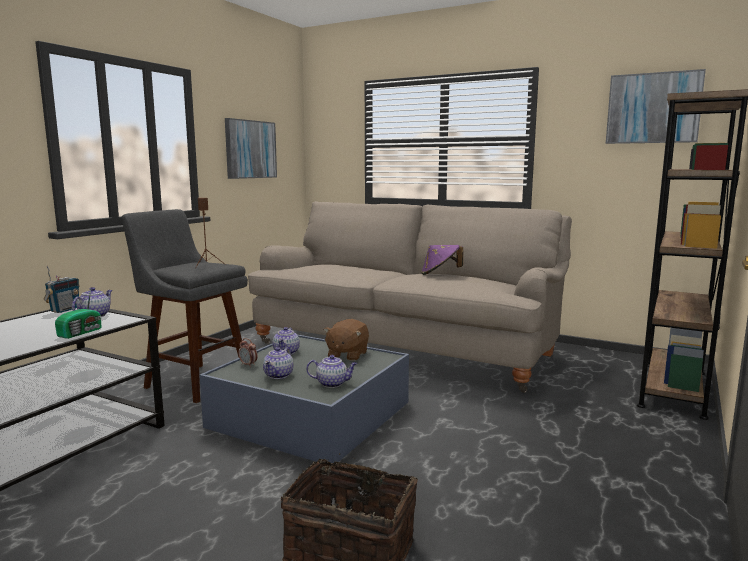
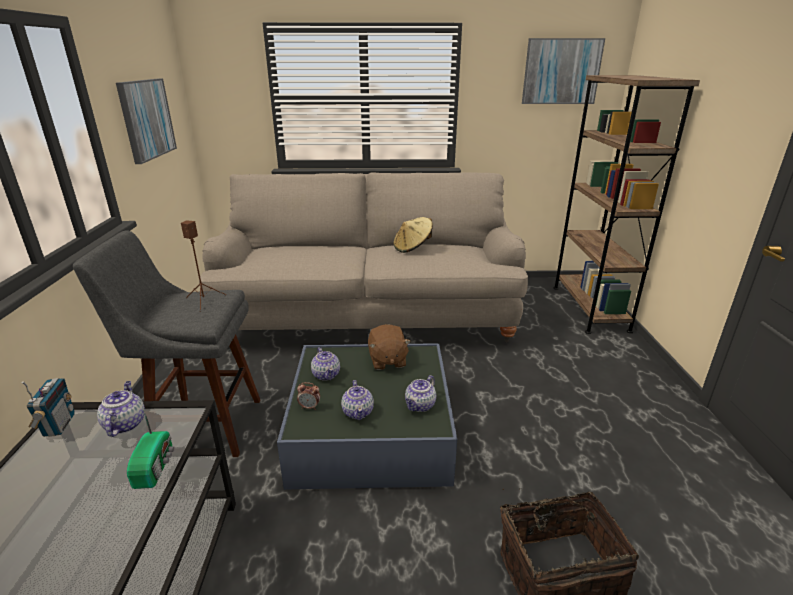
camera: 30 degrees left, 15 degrees up
(332, 383) = (420, 406): teapot -> teapot turned 150 degrees clockwise
(440, 274) = (412, 247): purple hat -> beige hat

